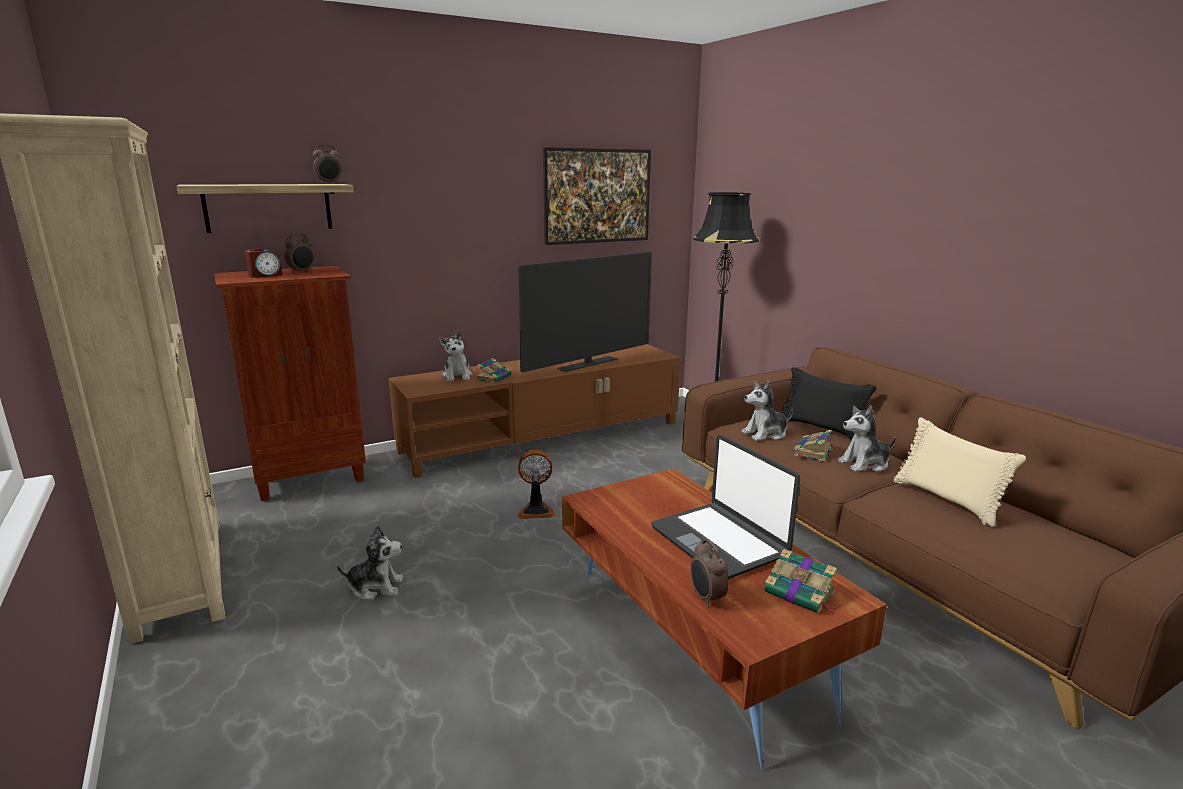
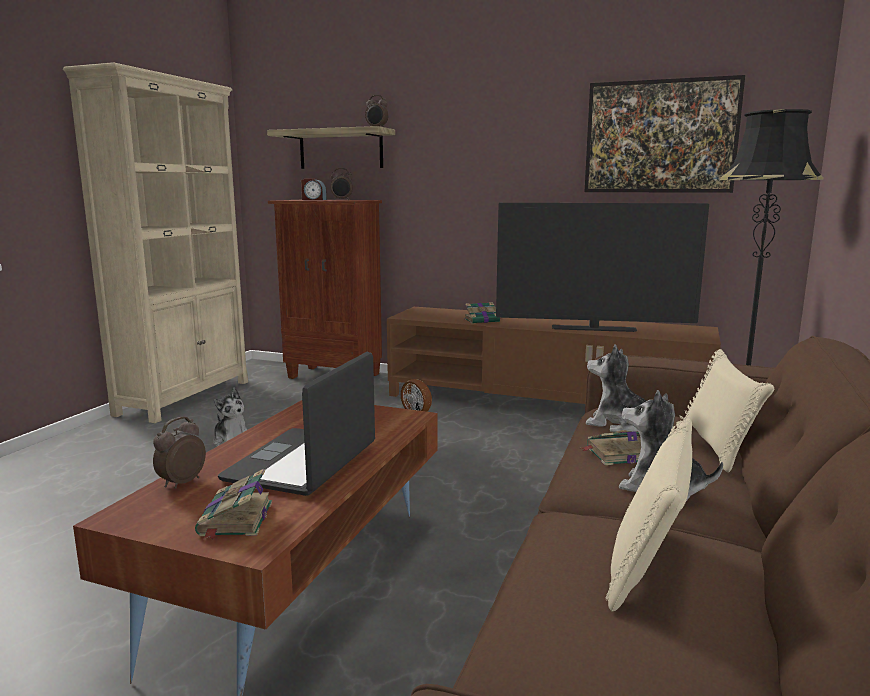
camera: 50 degrees right, 5 degrees down
(457, 376) = (460, 314): plush toy -> none
(821, 429) = (718, 446): black pillow -> beige pillow

